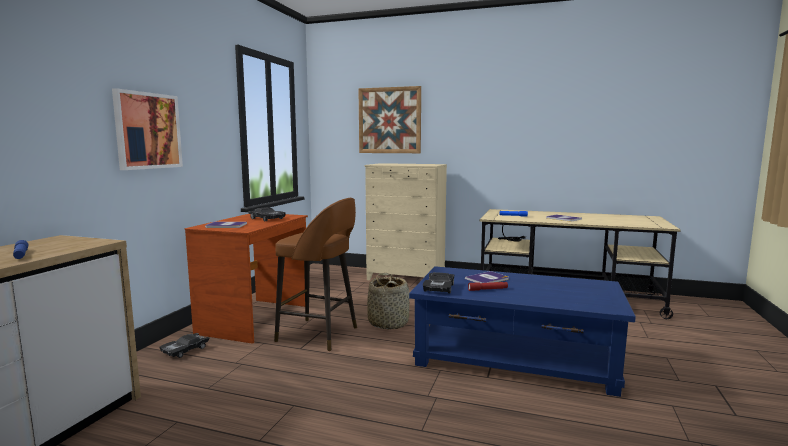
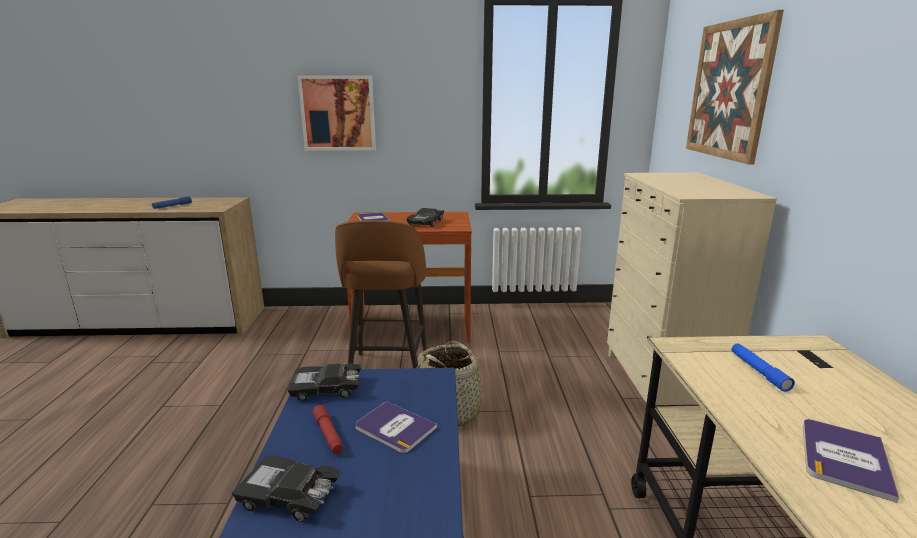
camera: 70 degrees right, 10 degrees up
(185, 350) = (328, 321): black toy car -> black toy car (289, 496)

